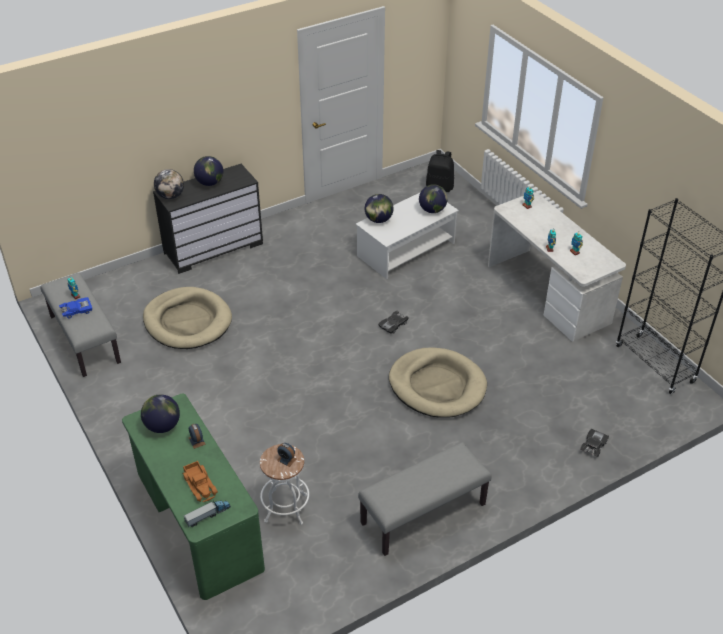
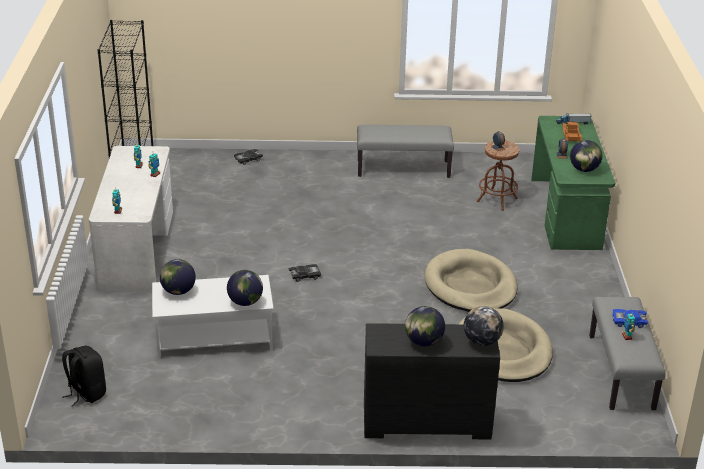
camera: 150 degrees left, 10 degrees down
(285, 508) = (497, 200): white stool -> brown stool
(437, 386) = (316, 224): beige dog bed -> beige dog bed (470, 286)

